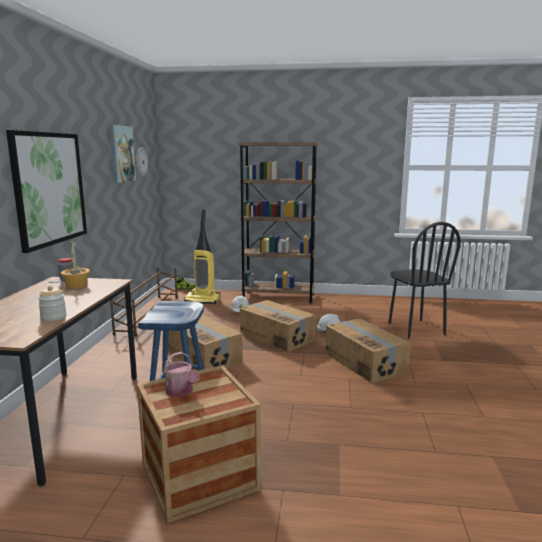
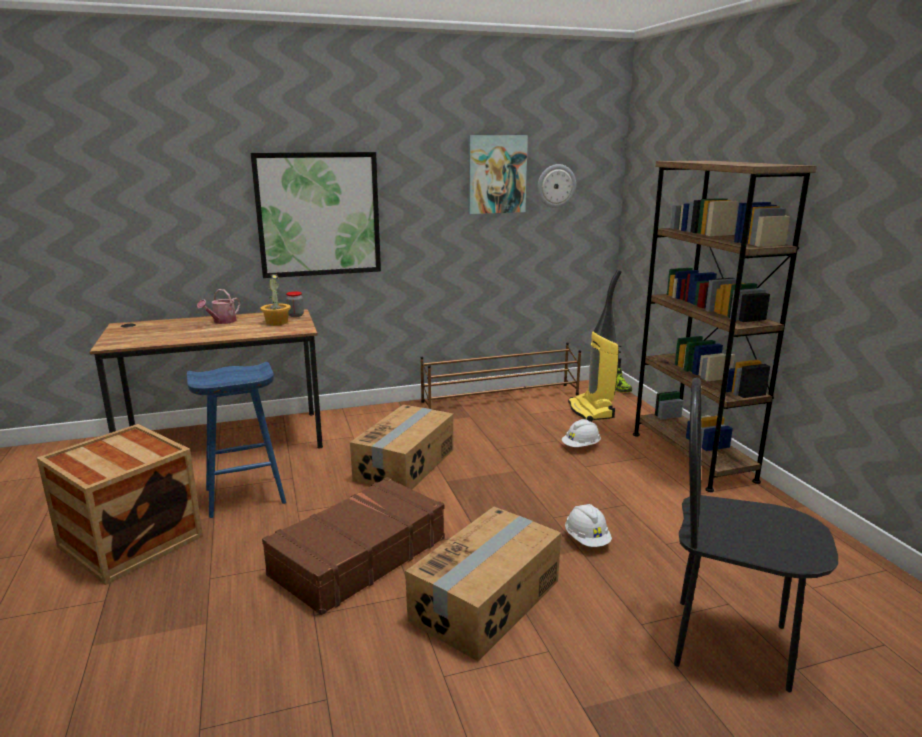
camera: 65 degrees right, 5 degrees up
(53, 317) = (170, 339): jar -> none
(181, 392) = (122, 446): watering can -> watering can (222, 321)
(277, 337) = (516, 497): cardboard box -> none
(301, 387) = (358, 556): none -> brown suitcase
(415, 328) = (730, 643): black chair -> black chair turned 60 degrees clockwise

